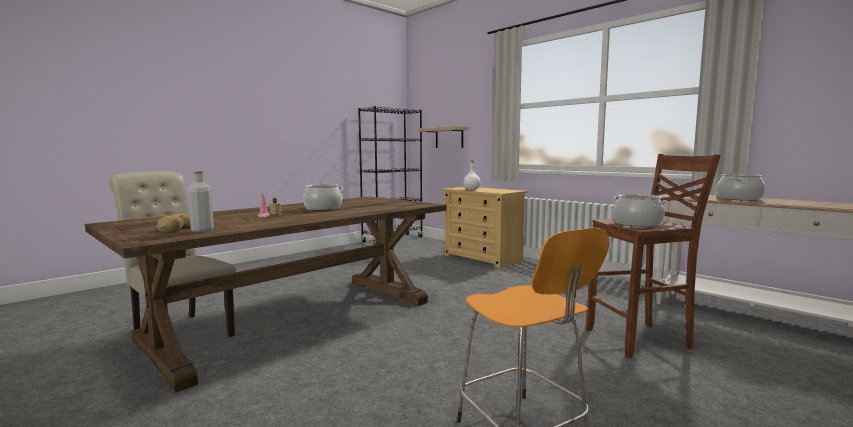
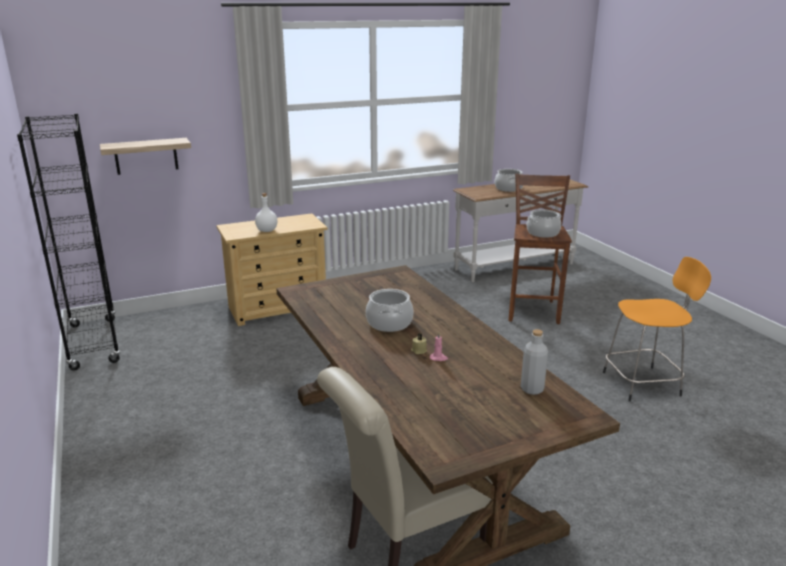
camera: 70 degrees left, 15 degrees up
(175, 230) = (521, 405): bread -> none

